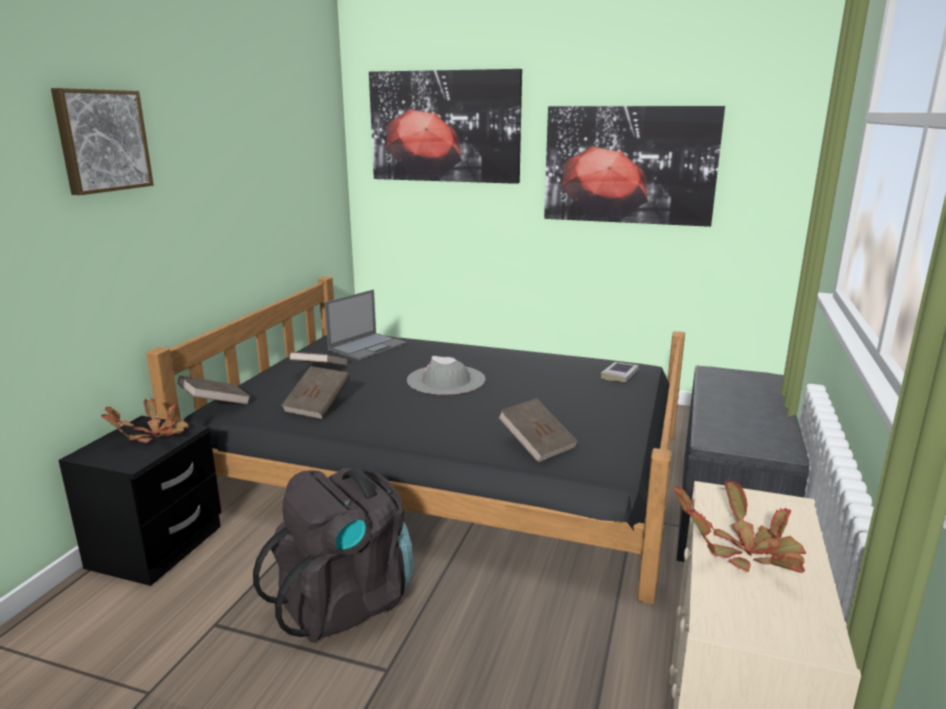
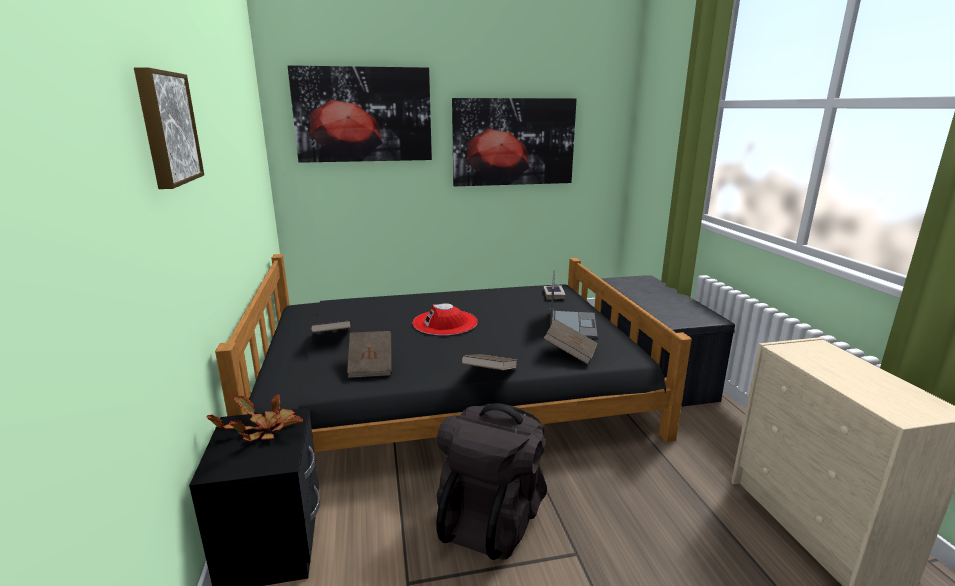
camera: 30 degrees left, 0 degrees up
(216, 404) = (270, 388): brown book -> brown book (489, 375)
(368, 346) = (344, 309): laptop -> laptop (572, 324)
(446, 380) = (445, 322): grey hat -> red hat
(744, 552) = (844, 375): potted plant -> none

